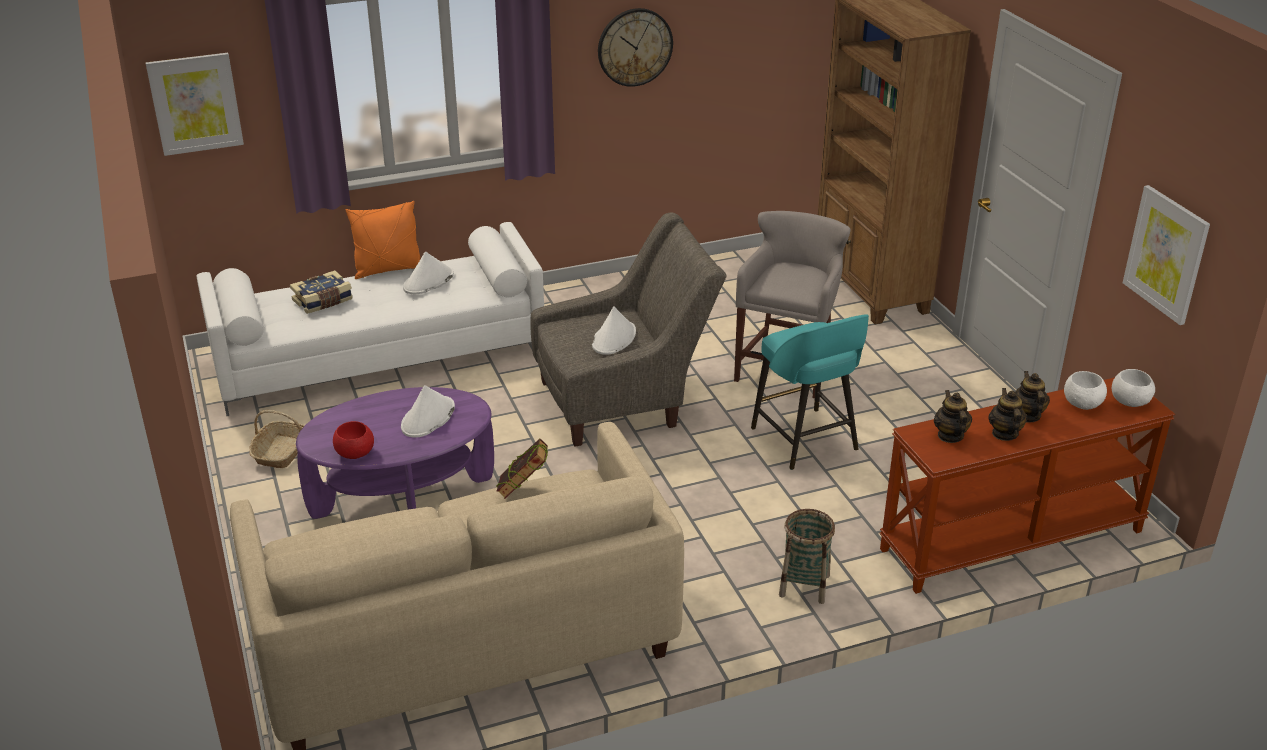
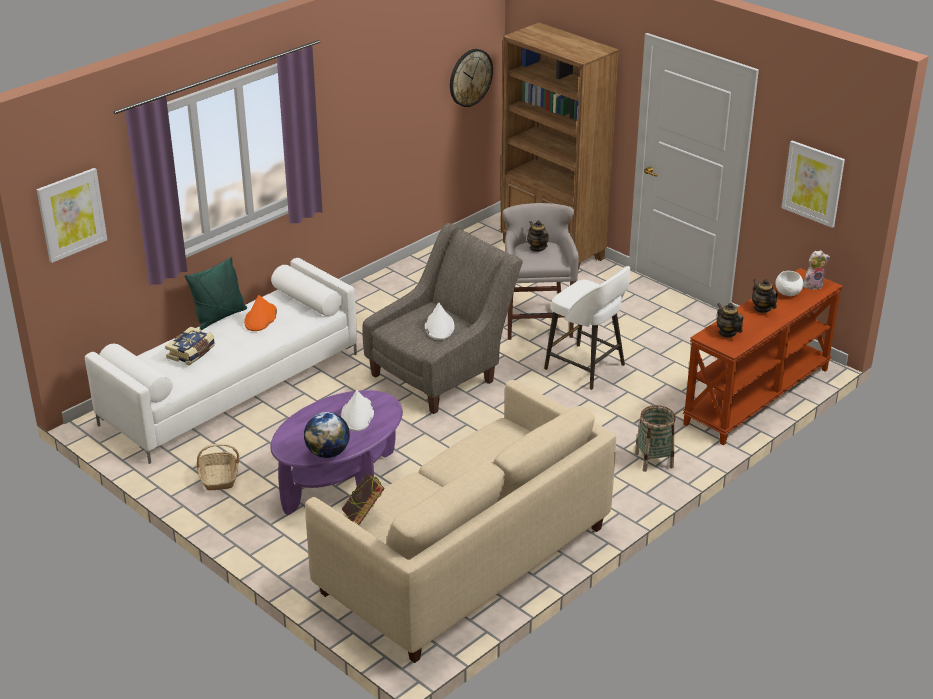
camera: 25 degrees left, 0 degrees up
(354, 454) = (327, 453): red bowl -> globe
(388, 270) = (219, 317): orange pillow -> green pillow
(428, 281) = (260, 318): white hat -> orange hat
(523, 491) = (474, 443): book -> book (363, 516)
(635, 47) = (364, 101): wall clock -> wall clock (470, 77)
(805, 441) = (586, 368): turquoise stool -> white stool
(1004, 434) = (757, 323): teapot -> teapot (537, 248)
(1129, 402) = (813, 285): white bowl -> plush toy

